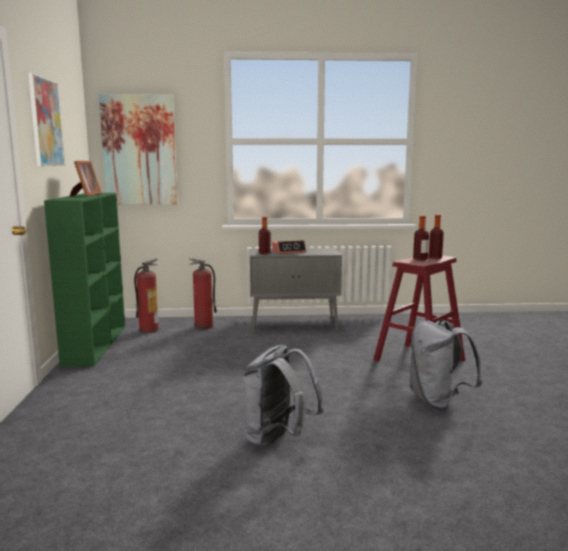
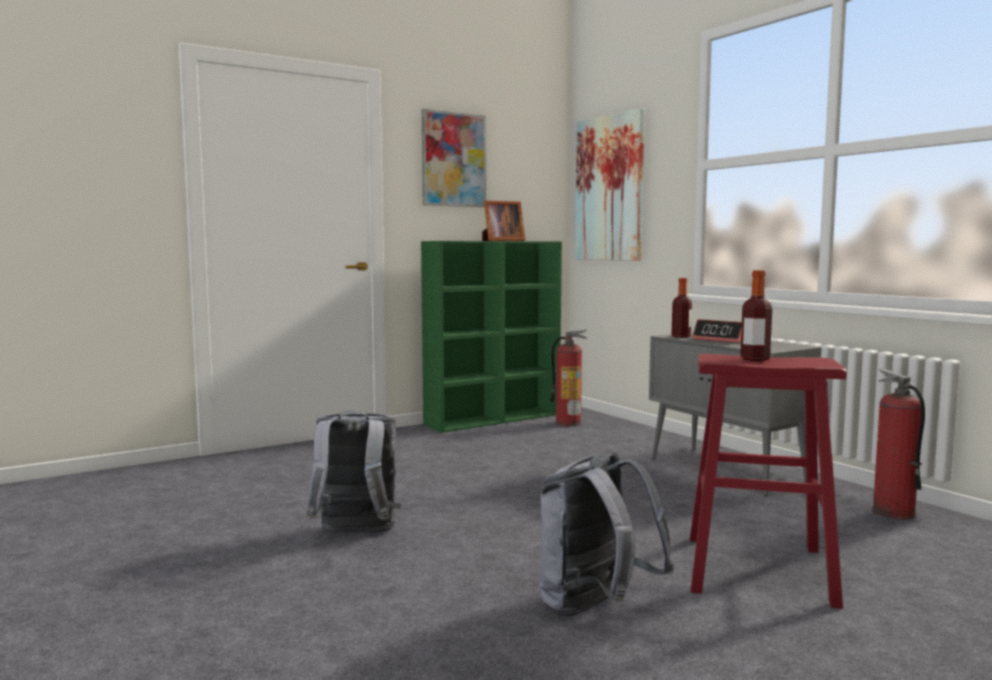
camera: 60 degrees right, 5 degrees down
(203, 327) = (624, 437): fire extinguisher -> fire extinguisher (892, 512)
(435, 258) = (796, 362): bottle -> none

